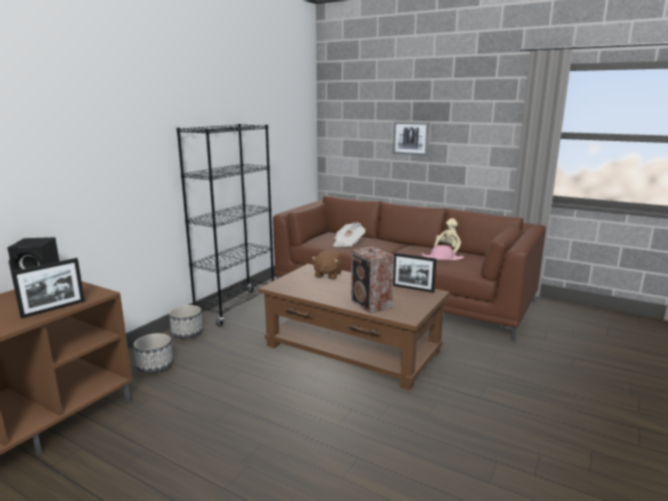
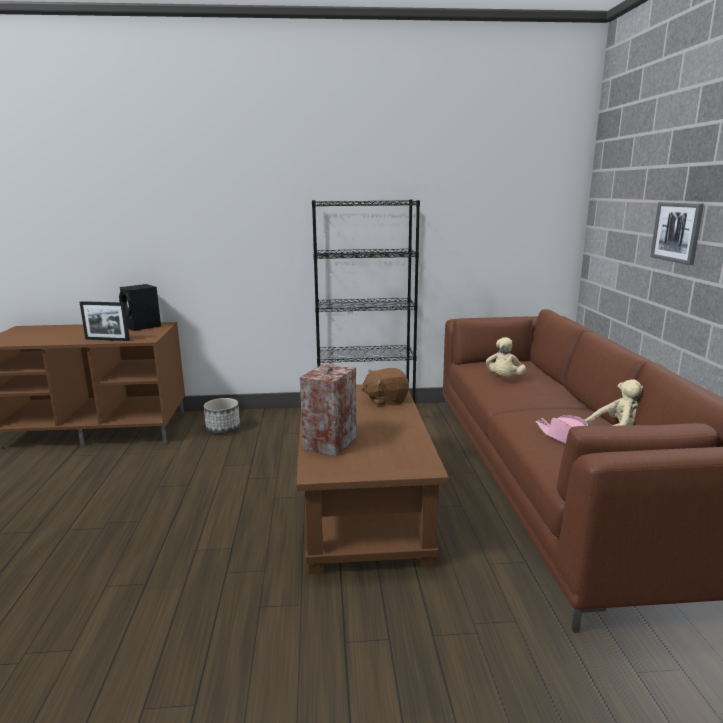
camera: 55 degrees right, 0 degrees up
(187, 333) = (290, 416): planter -> none
(348, 243) = (504, 379): newspaper -> beige plush toy
(413, 288) = (417, 451): picture frame -> none

